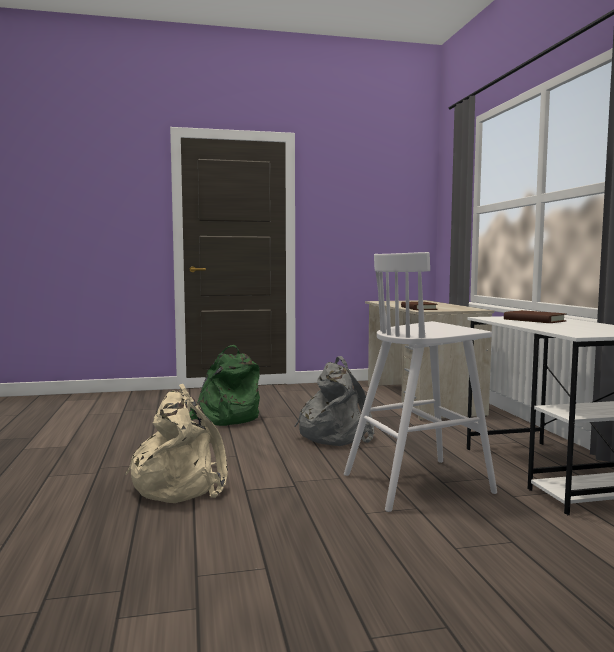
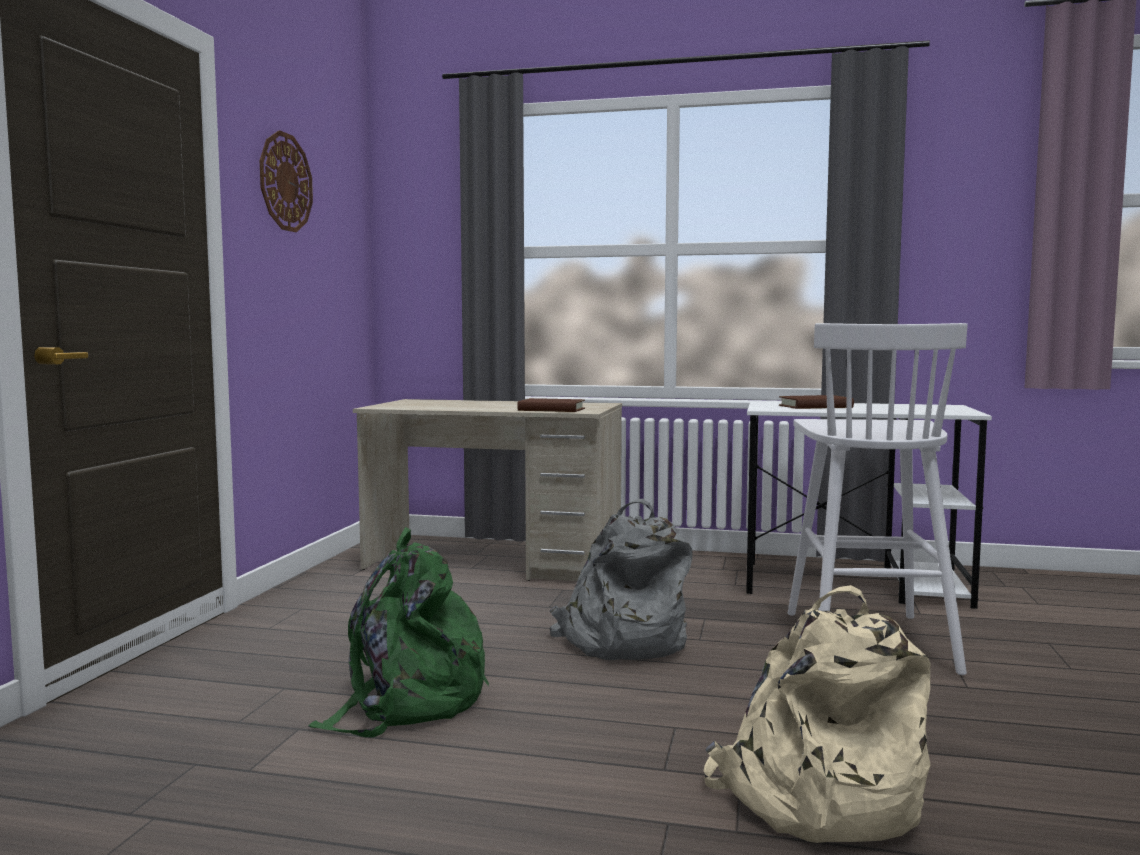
camera: 65 degrees left, 0 degrees up
(348, 188) = (285, 182): none -> wall clock

